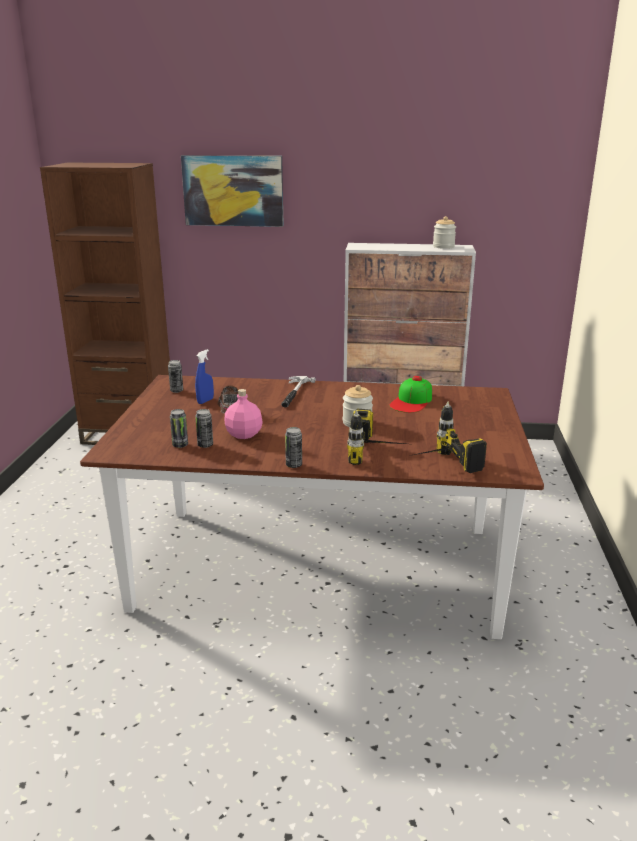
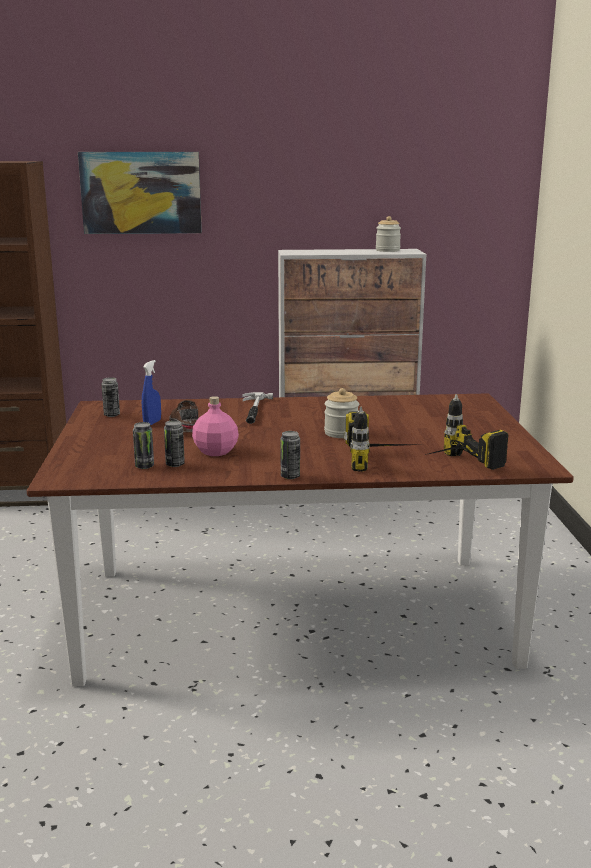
camera: 10 degrees left, 5 degrees down
(411, 401) = (392, 410): cap -> none

